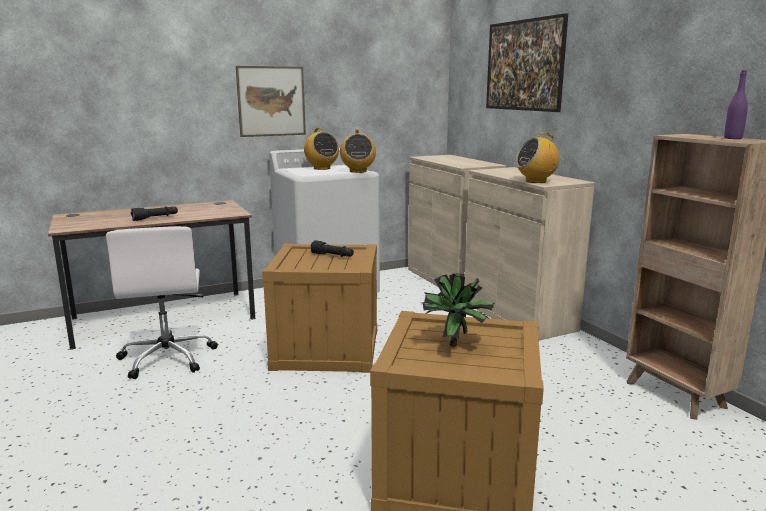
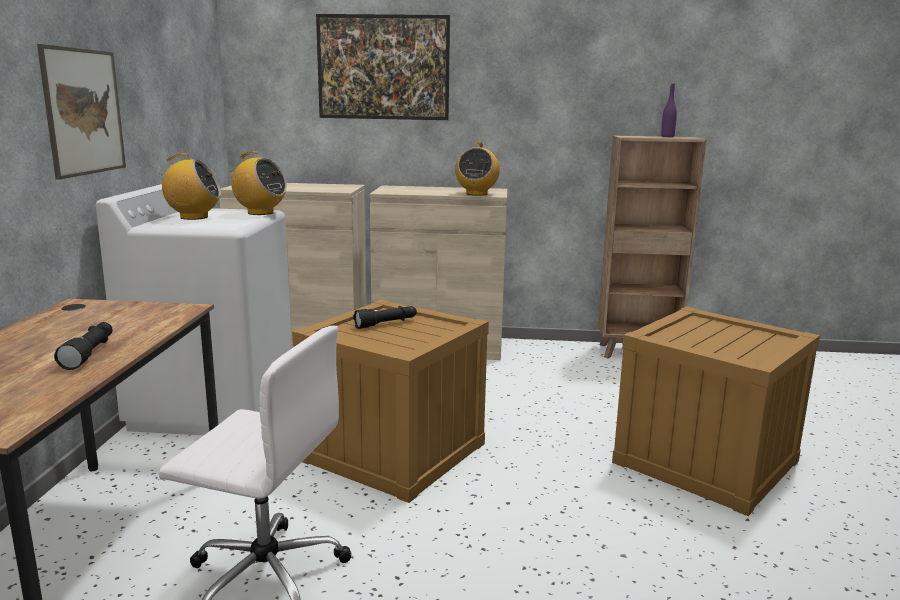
camera: 60 degrees left, 0 degrees up
(457, 347) = (720, 339): potted plant -> none

